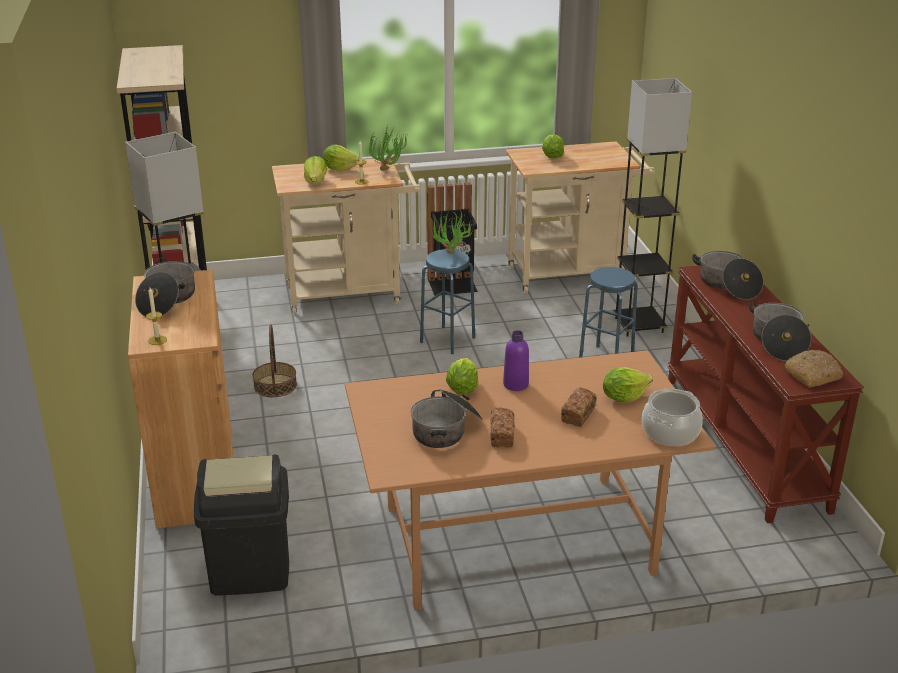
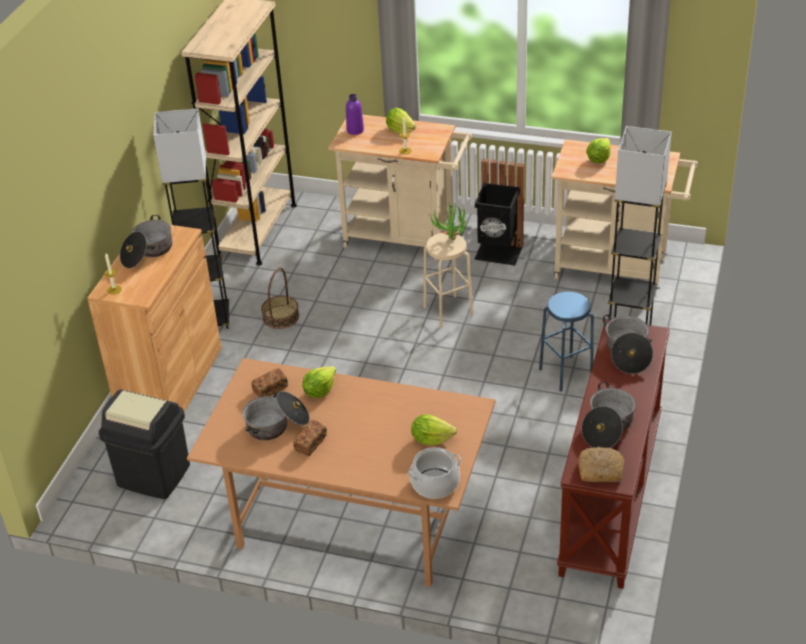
camera: 30 degrees right, 10 degrees up
(316, 182) = (368, 142): lettuce -> none
(389, 171) = (438, 143): potted plant -> none
(447, 340) = (448, 311): blue stool -> beige stool
(515, 384) = (361, 400): purple bottle -> purple bottle (355, 130)
(578, 415) = (382, 444): bread -> bread (270, 389)

